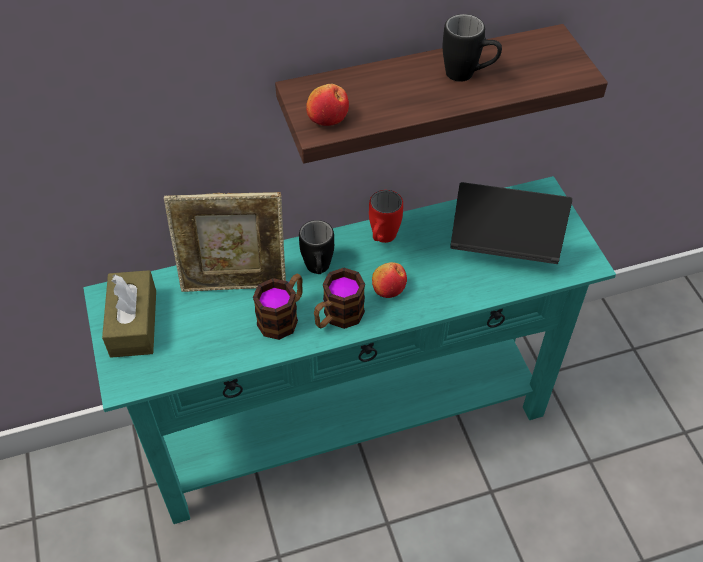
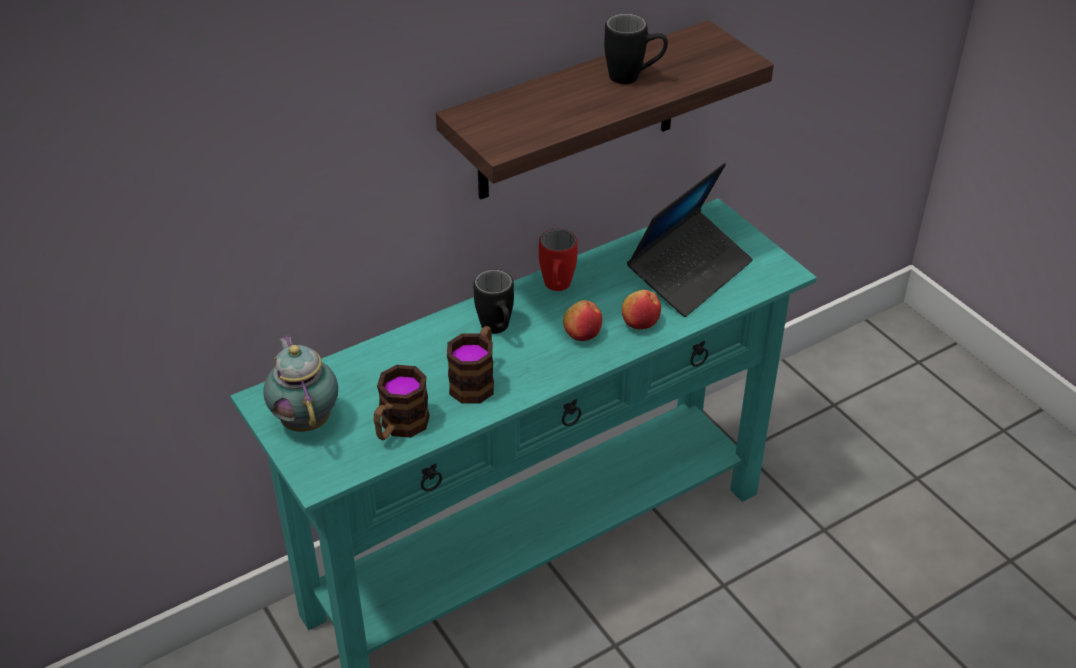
camera: 15 degrees left, 10 degrees down
(133, 323) = (306, 419): brown tissue box -> teapot
(235, 284) = (409, 360): picture frame -> none
(327, 118) = (506, 135): apple -> apple (640, 322)
(337, 317) = (536, 370): mug -> mug (399, 427)
(502, 247) = (689, 273): laptop -> laptop turned 135 degrees clockwise

